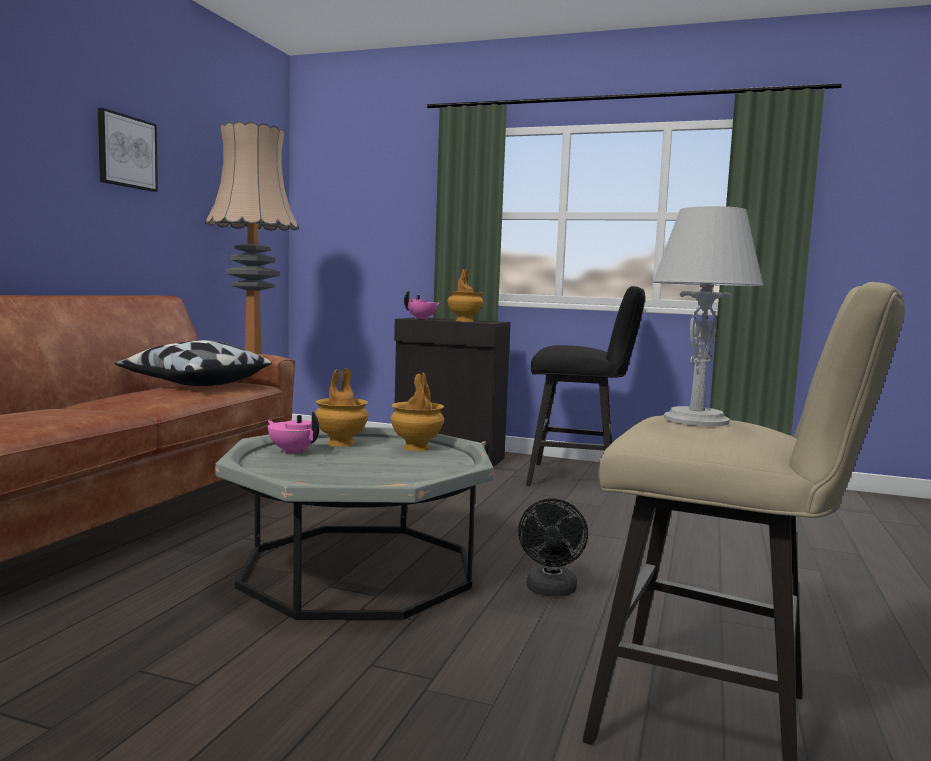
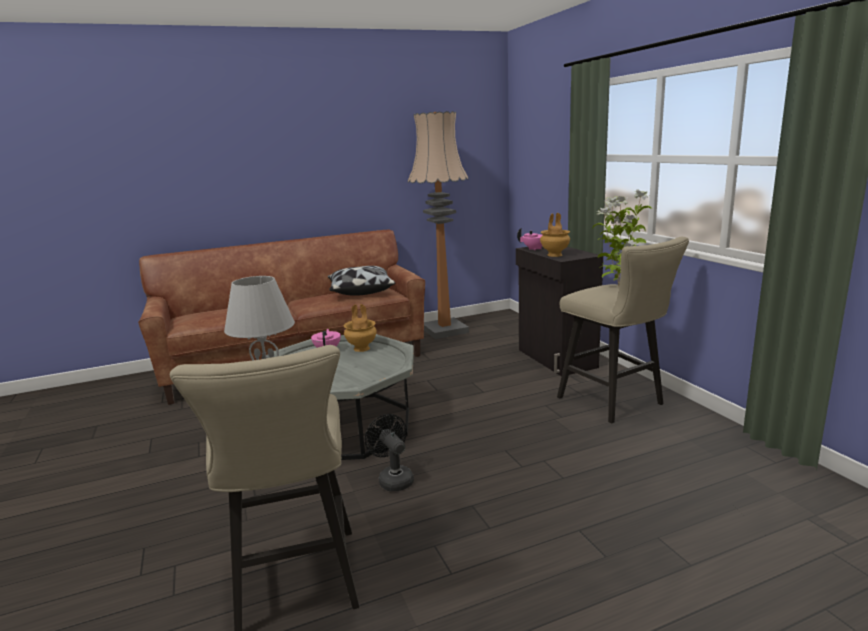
camera: 50 degrees right, 10 degrees up
(126, 152) = (354, 146): picture -> none
(416, 448) = (385, 362): brown vase -> none
(551, 591) = (393, 479): black fan -> black fan turned 90 degrees clockwise
(572, 345) = (618, 287): none -> potted plant
(580, 478) = (615, 403): black stool -> beige stool

